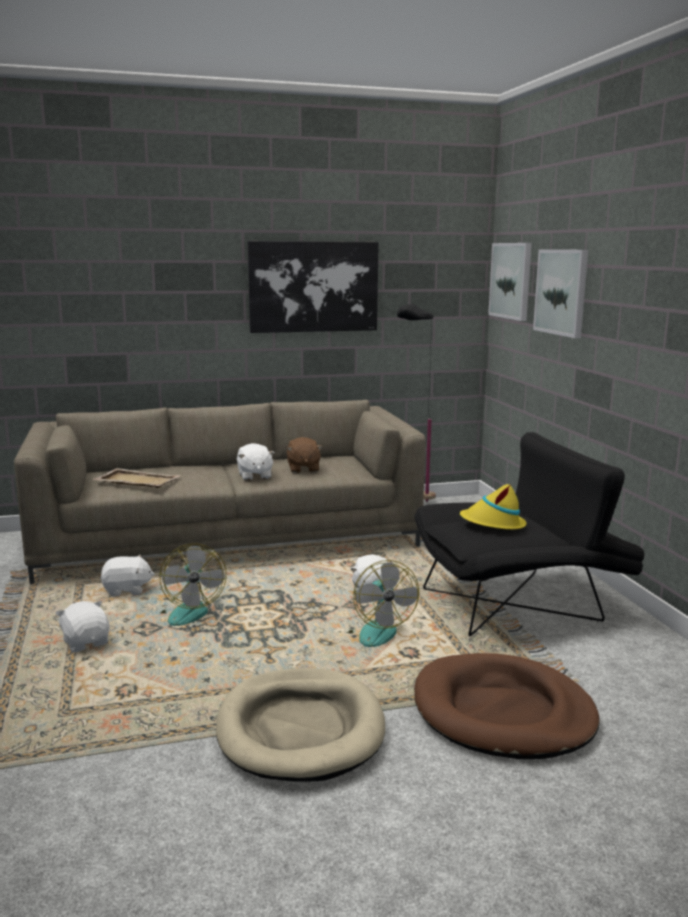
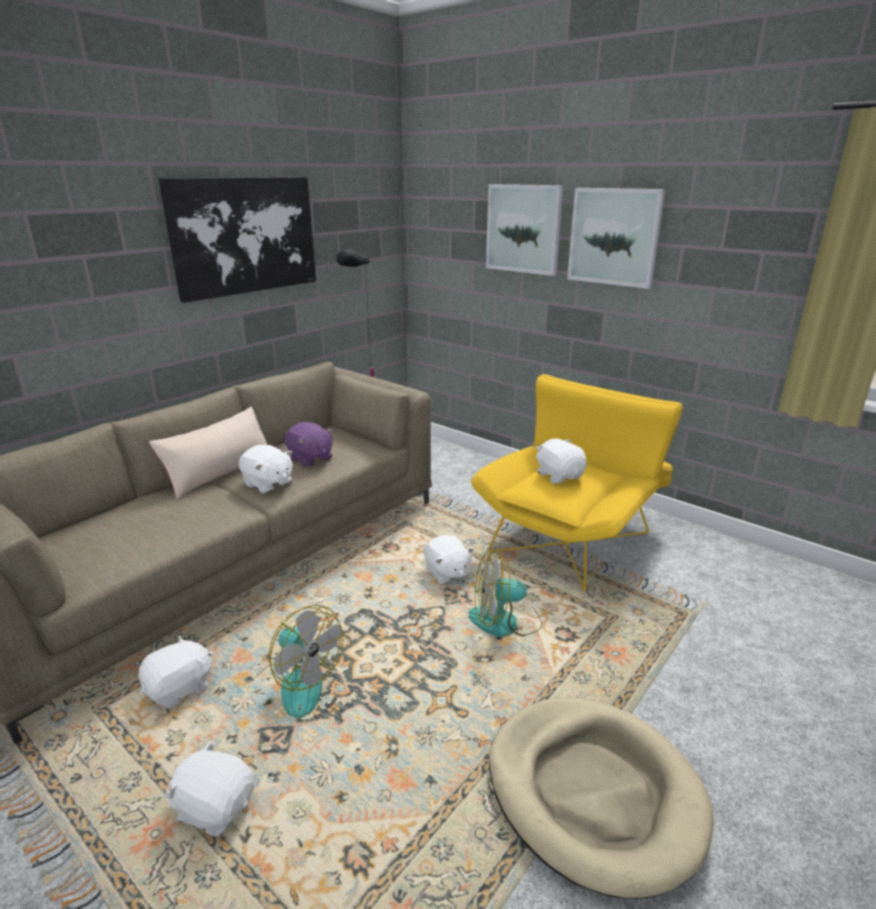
camera: 35 degrees left, 10 degrees up
(136, 481) = (125, 538): beige tray -> none
(234, 465) = (220, 473): none -> beige pillow
(303, 469) = (310, 458): brown plush toy -> purple plush toy
(373, 630) = (505, 621): fan -> fan turned 135 degrees clockwise
(493, 524) = (559, 475): yellow hat -> white plush toy
(503, 712) = (704, 667): brown dog bed -> none
(511, 280) = (440, 217): picture -> picture (614, 237)
(521, 601) = (572, 535): black armchair -> yellow armchair

